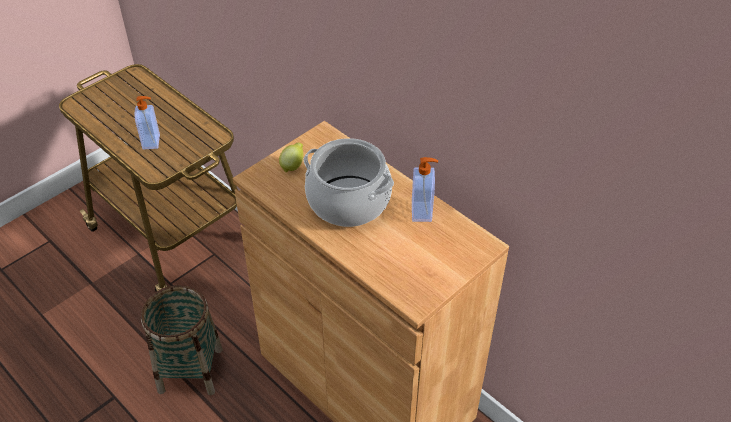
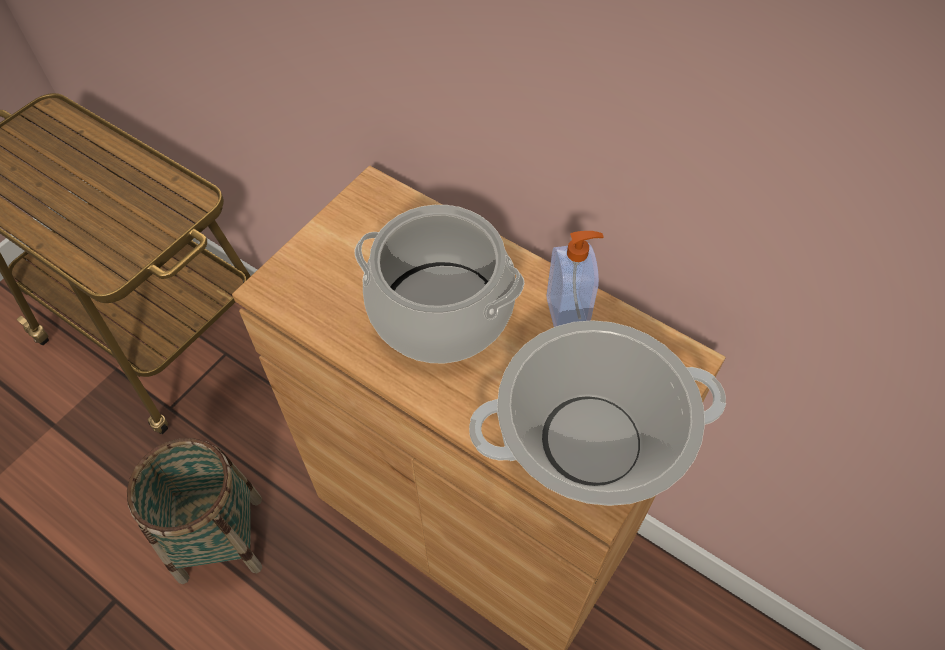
camera: 10 degrees left, 10 degrees up
(152, 142) = (93, 222): soap dispenser -> none
(293, 166) = (333, 257): lemon -> none
(418, 276) = (591, 442): none -> cooking pot

